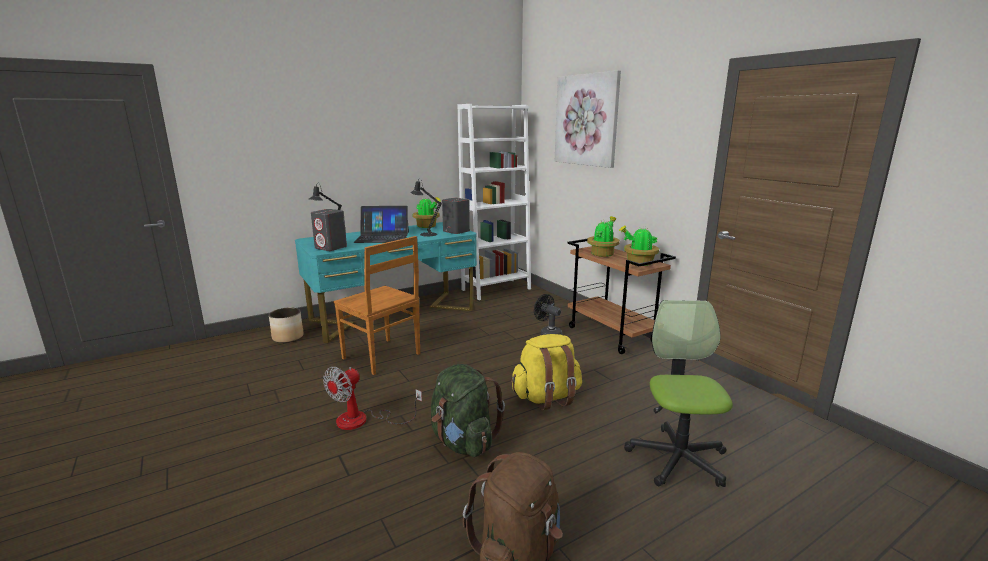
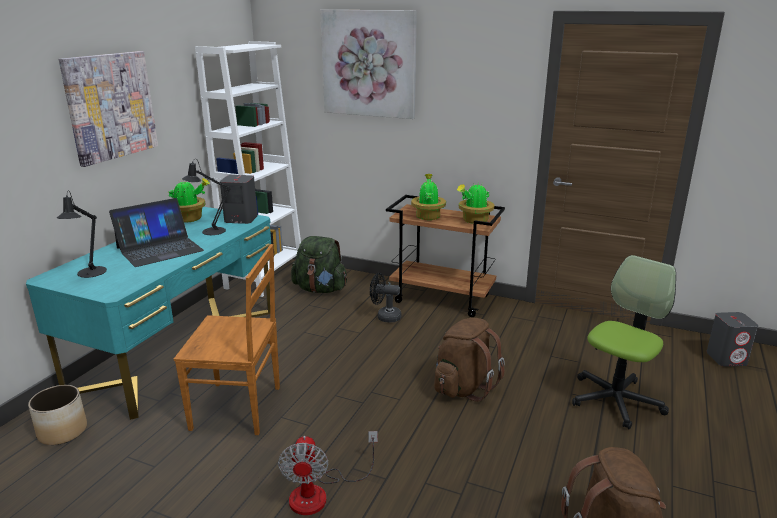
camera: 35 degrees left, 5 degrees up
(331, 248) = (117, 283): grey speaker -> grey speaker (726, 358)
(379, 138) = (110, 106): none -> picture
(463, 442) = (448, 466): green backpack -> green backpack (320, 289)
(546, 398) = (464, 387): yellow backpack -> brown backpack
(677, 459) = (615, 400): office chair -> office chair turned 75 degrees clockwise

